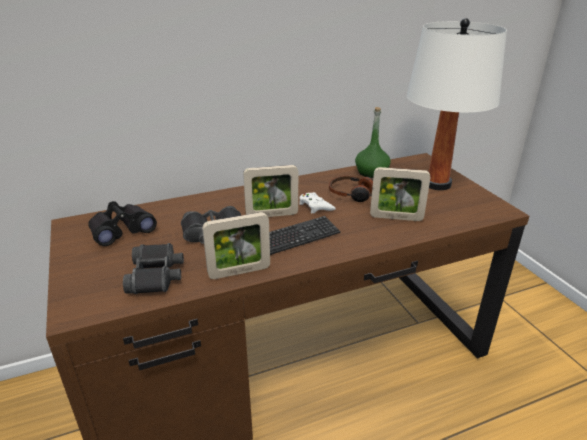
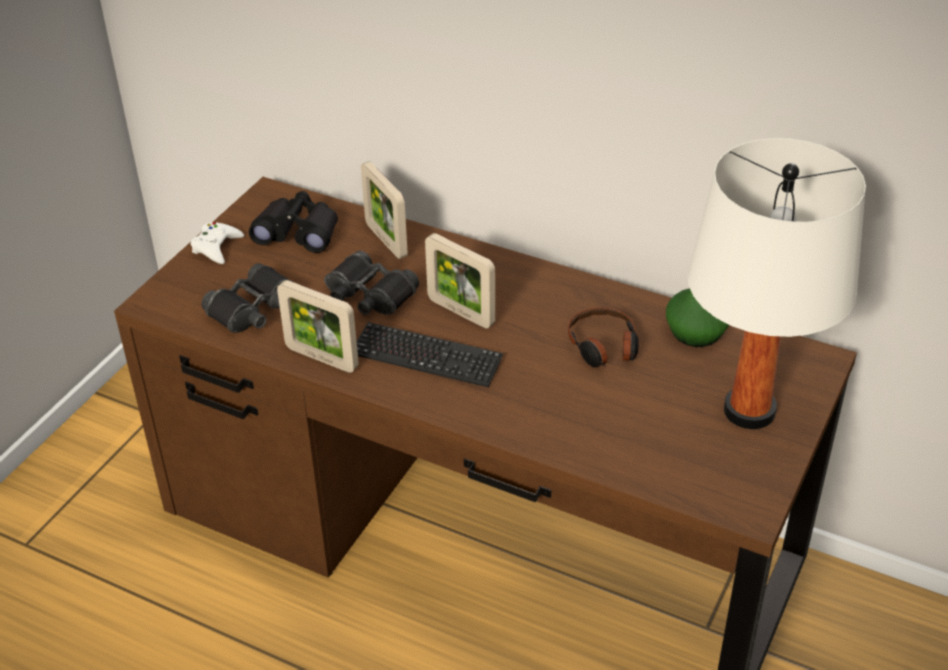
camera: 50 degrees right, 10 degrees up
(315, 206) = (527, 334): white game controller -> white game controller (216, 247)
(396, 217) = (589, 416): picture frame -> picture frame (386, 240)

